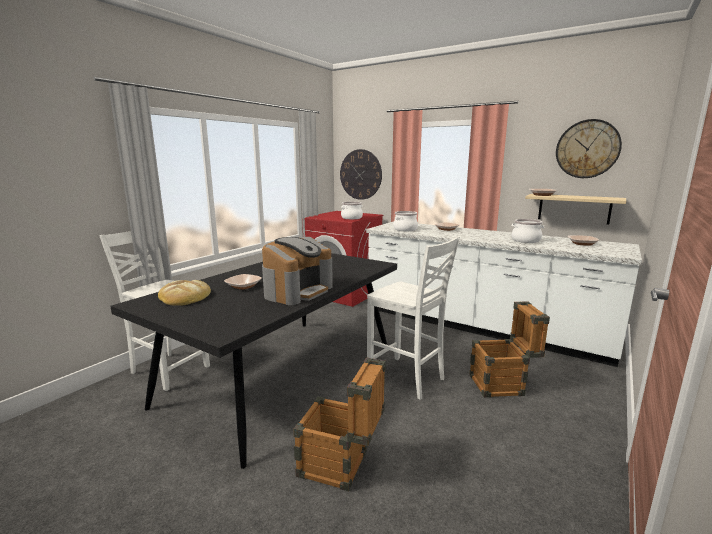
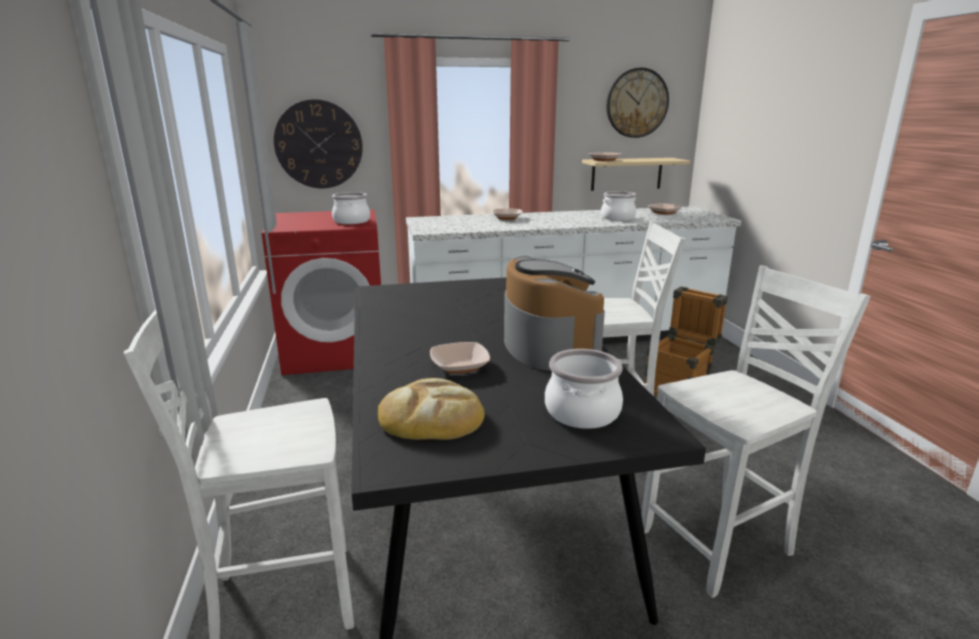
camera: 45 degrees left, 5 degrees up
(341, 466) = (720, 544): crate -> white chair
(405, 229) = (464, 226): cooking pot -> cooking pot (581, 412)

